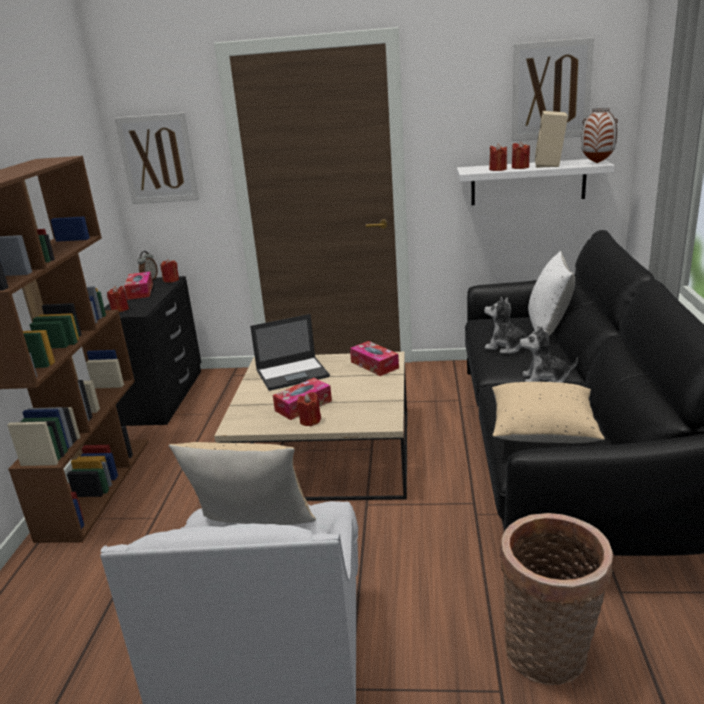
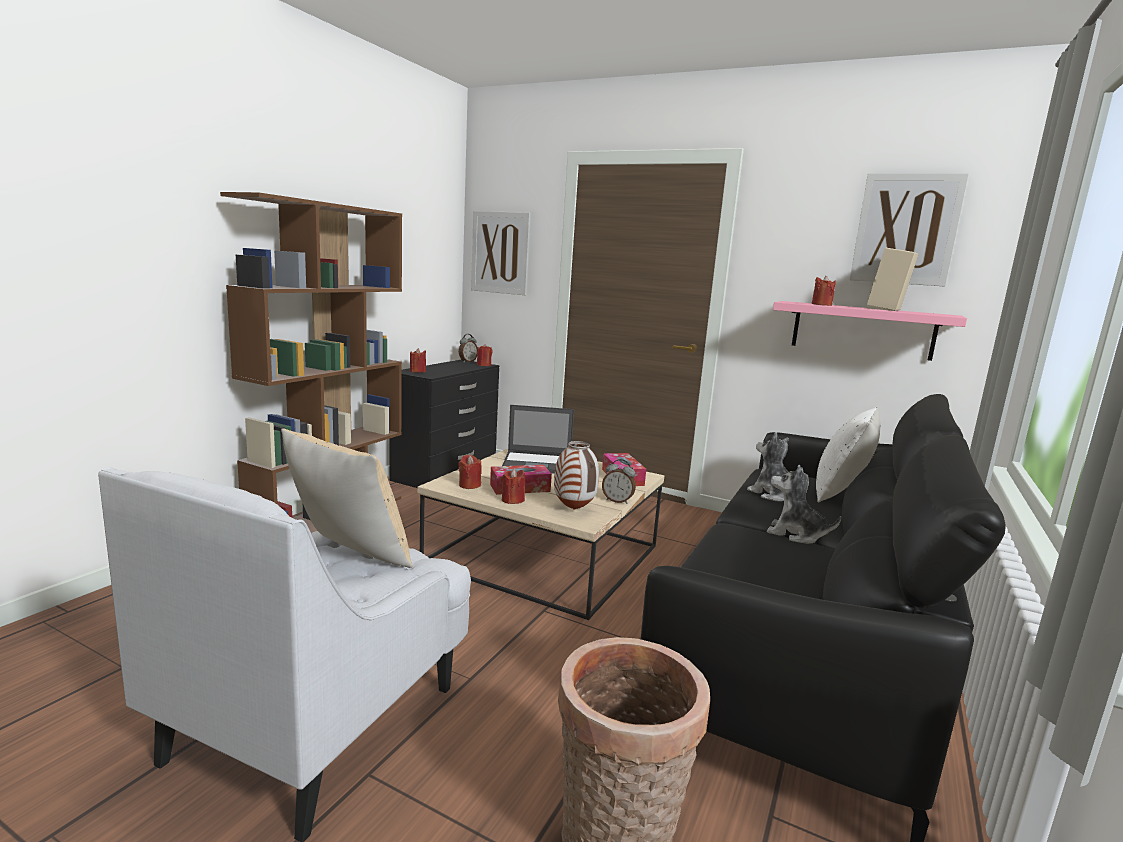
camera: 20 degrees right, 10 degrees down
(140, 291) = (449, 366): tissue box -> none
(392, 391) = (617, 501): none -> alarm clock
(520, 167) = (849, 307): red candle -> red candle (469, 485)
(528, 182) = (862, 330): white shelf -> pink shelf
(543, 430) = (742, 573): beige pillow -> none
(597, 163) = (947, 315): vase -> vase (575, 509)

